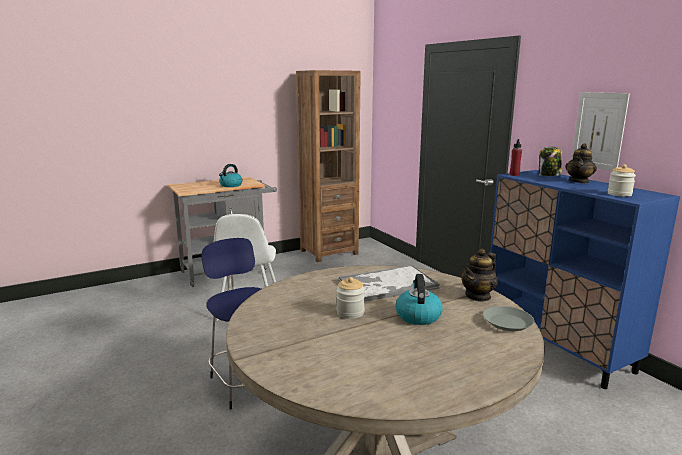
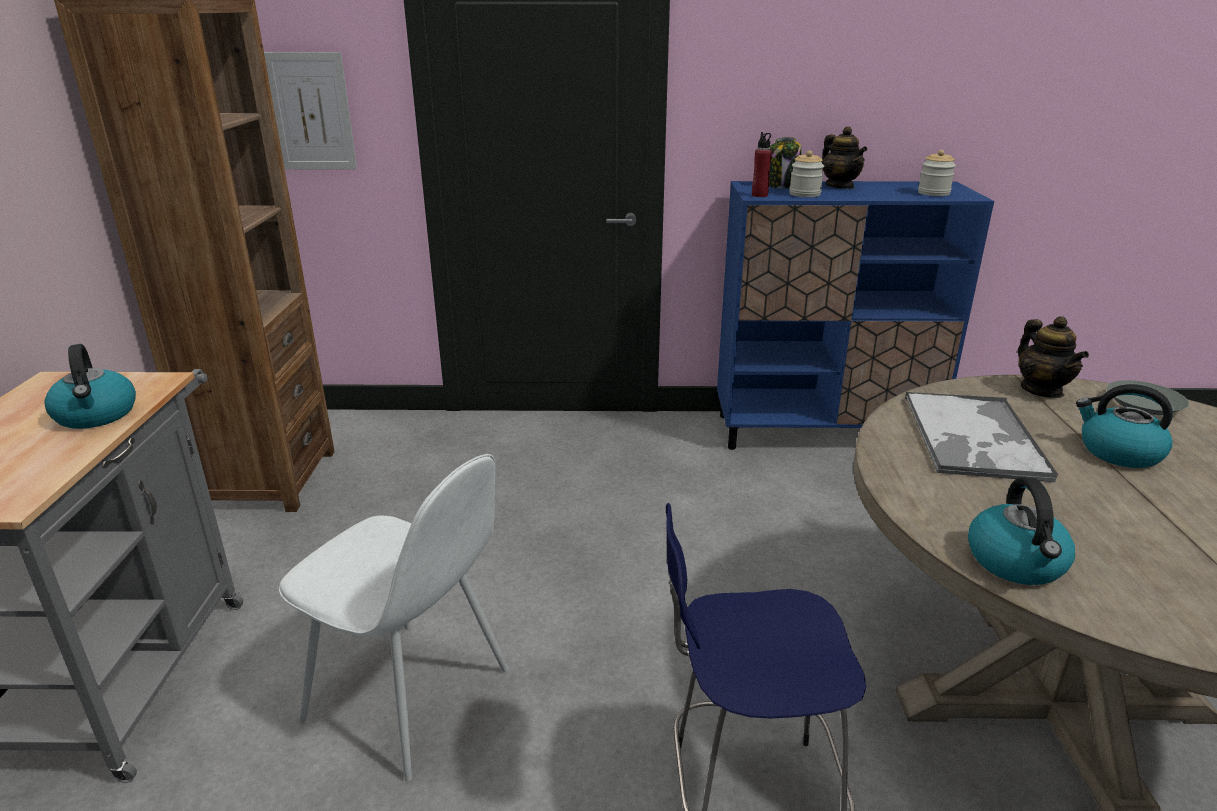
camera: 60 degrees left, 10 degrees up
(276, 298) = (1016, 563): none -> kettle
(350, 312) = (1102, 503): jar -> jar (804, 194)
(599, 130) = (838, 104): picture -> picture (312, 112)

